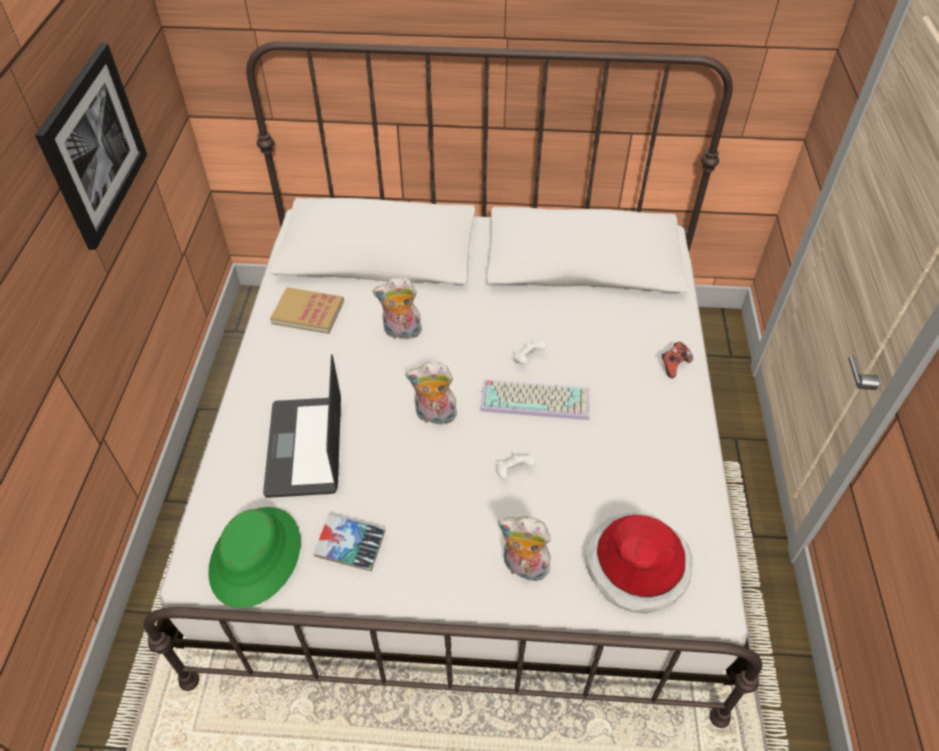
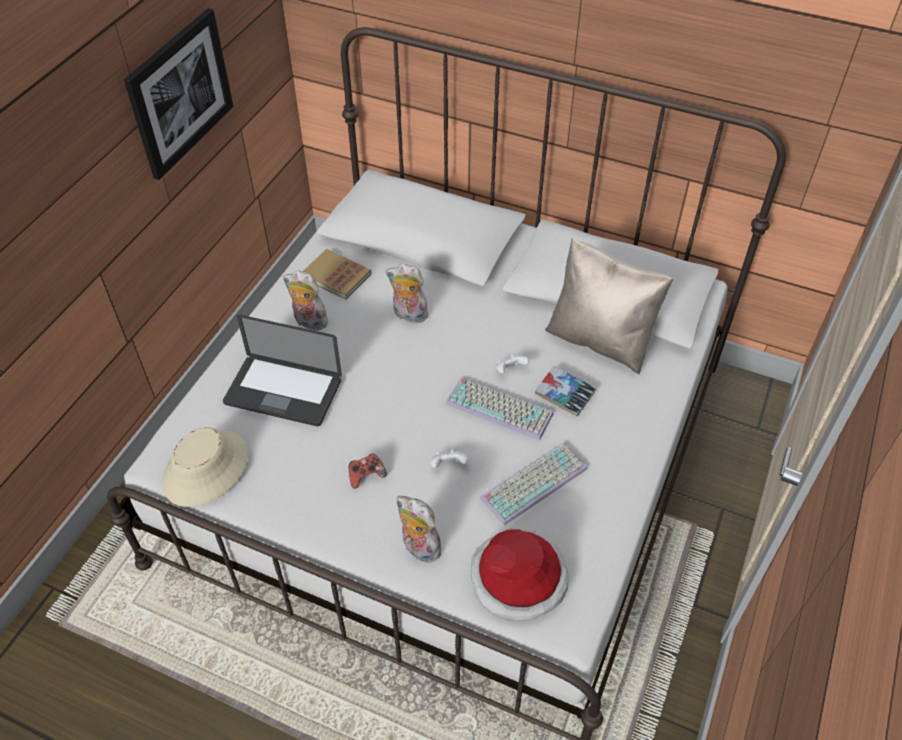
camera: 20 degrees right, 0 degrees up
(256, 557) = (206, 469): green hat -> beige hat
(305, 447) = (283, 392): laptop -> laptop turned 90 degrees counterclockwise
(350, 546) = (284, 484): book -> book (564, 394)
(434, 416) = (403, 397): plush toy -> plush toy (308, 322)
(598, 307) = (600, 339): none -> beige pillow
(604, 462) = (534, 481): none -> keyboard
(674, 365) = (645, 413): game controller -> game controller (366, 476)

